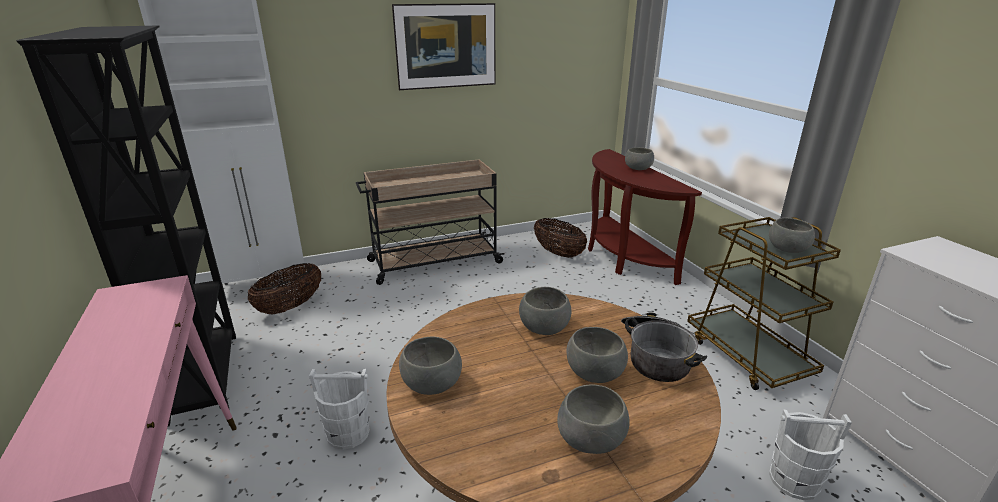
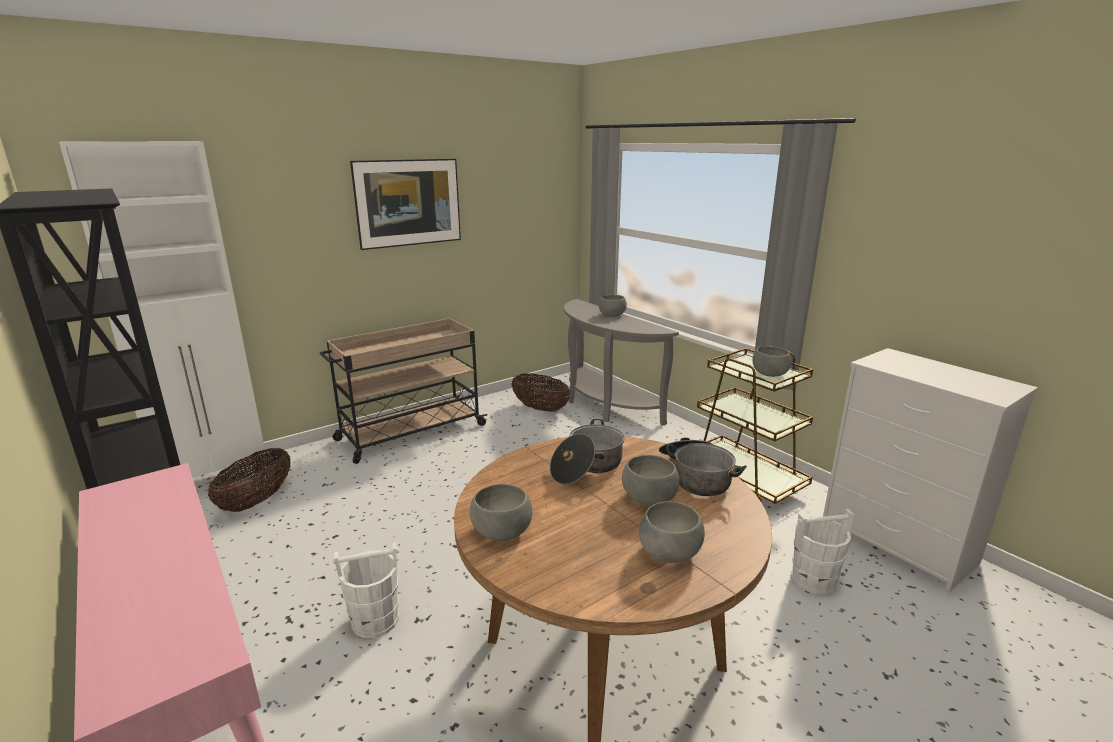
camera: 15 degrees left, 5 degrees down
(545, 327) = (587, 467): grey bowl -> cooking pot
(622, 257) = (604, 405): brown console table -> grey console table

